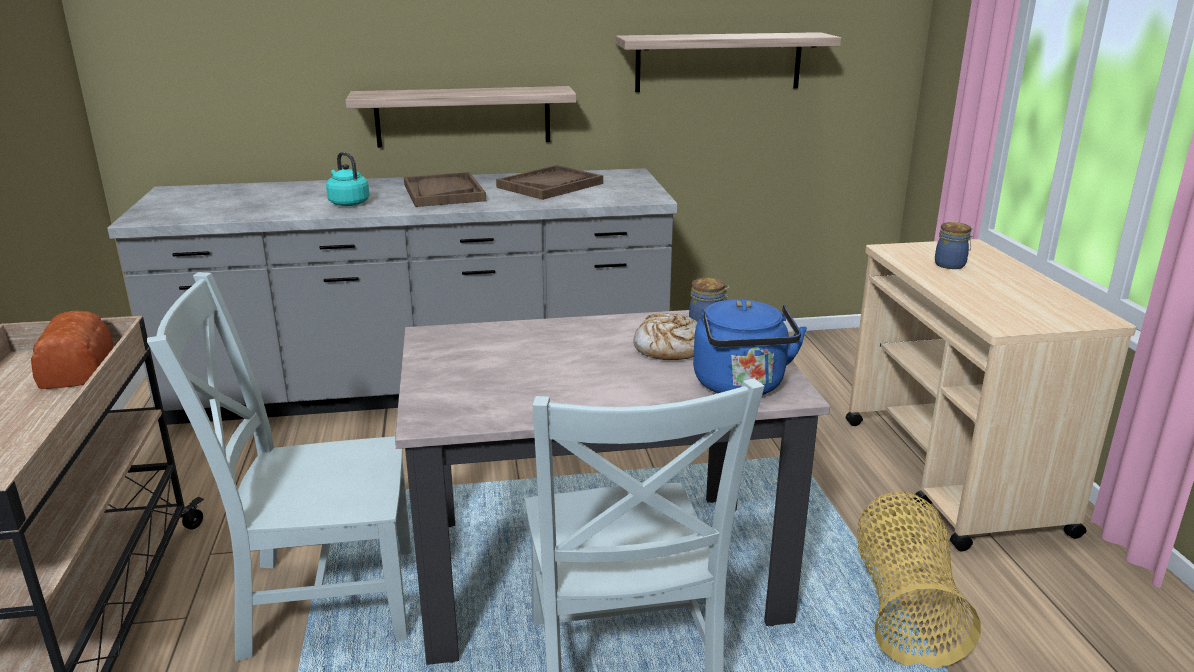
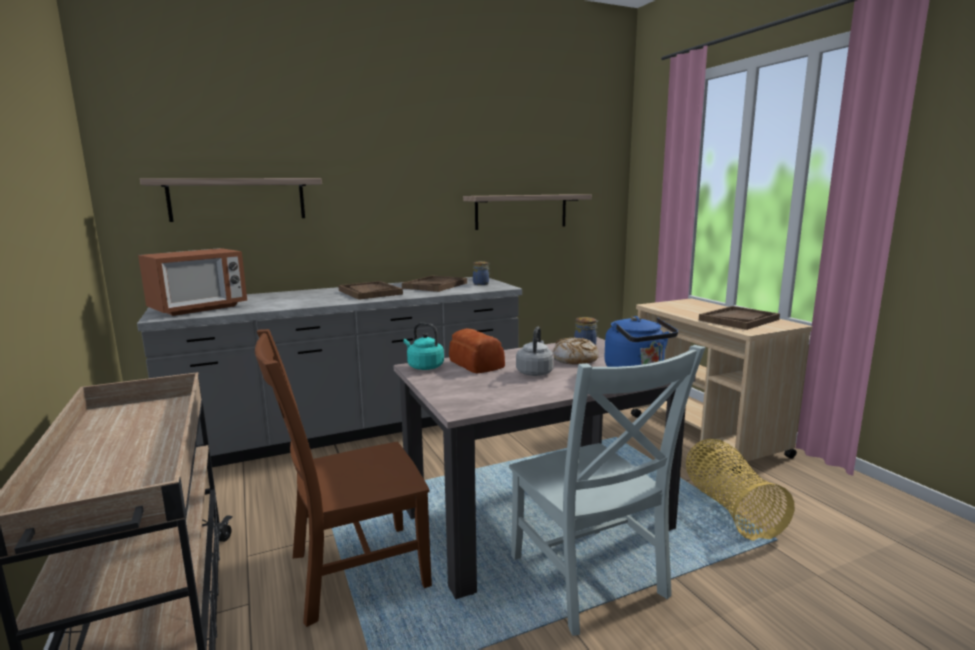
camera: 15 degrees left, 10 degrees down
(75, 370) = (154, 414): bread -> bread (476, 365)
(197, 206) = (198, 308): none -> microwave
(321, 600) = (352, 572): grey chair -> brown chair
(348, 203) = (309, 300): turquoise kettle -> turquoise kettle (424, 367)
(463, 116) = (371, 247): shelf -> shelf (238, 199)
(588, 366) = (535, 372): none -> grey kettle
(951, 265) = (691, 309): jar -> jar (481, 284)
(1012, 298) = (738, 320): none -> brown tray

